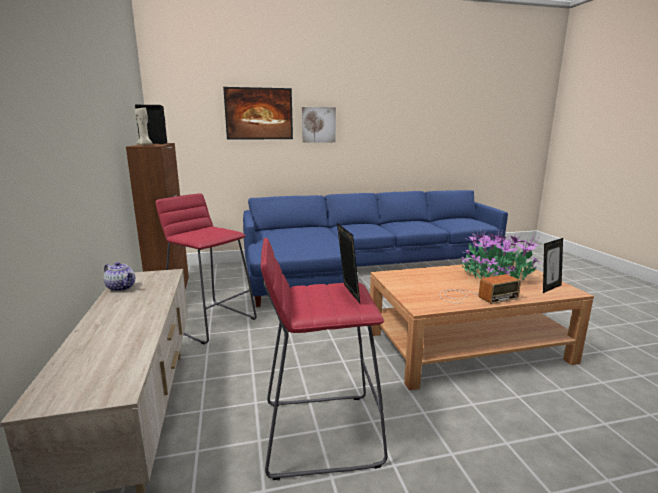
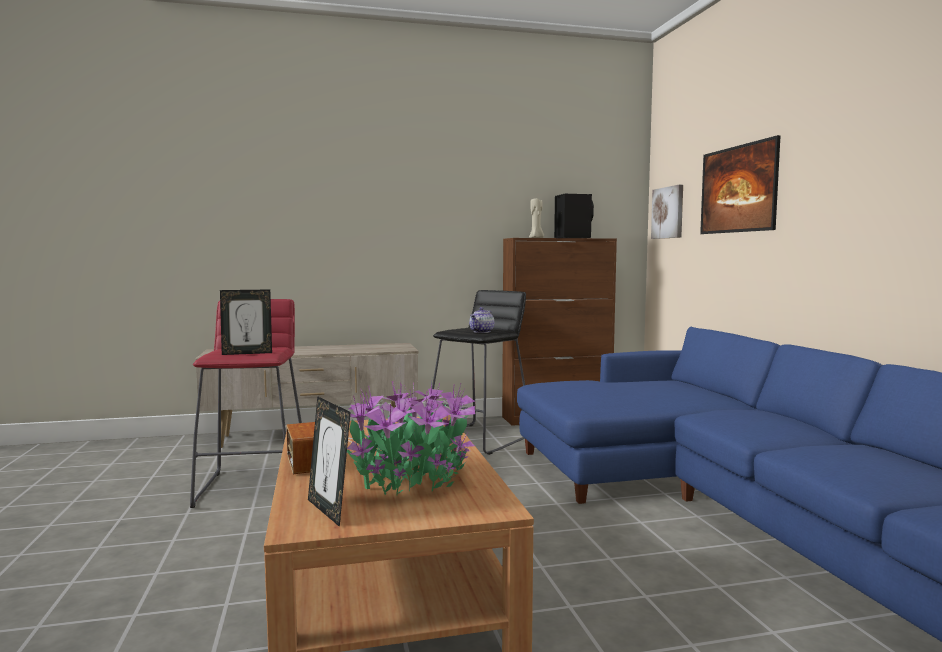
camera: 90 degrees right, 10 degrees down
(121, 287) = (373, 345): teapot -> teapot (482, 331)
(210, 321) = (481, 438): red stool -> black stool
(318, 125) = (816, 198): picture -> picture (668, 212)

